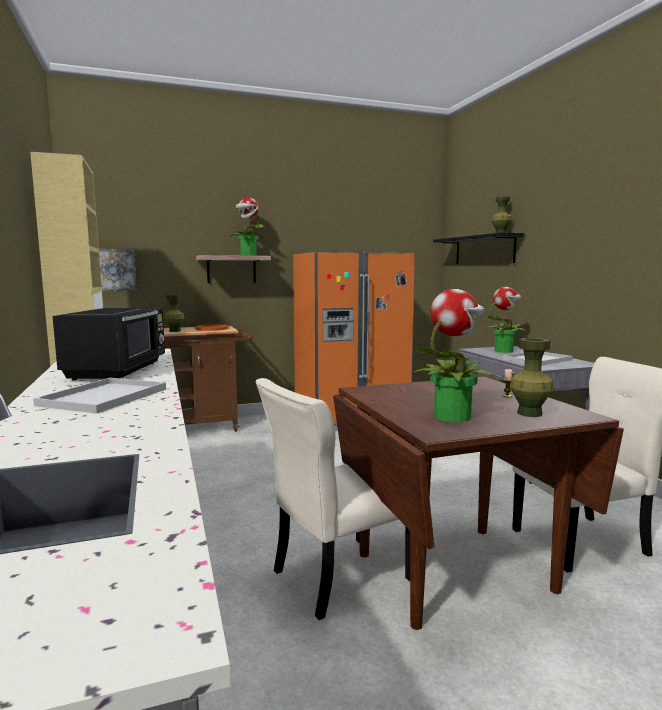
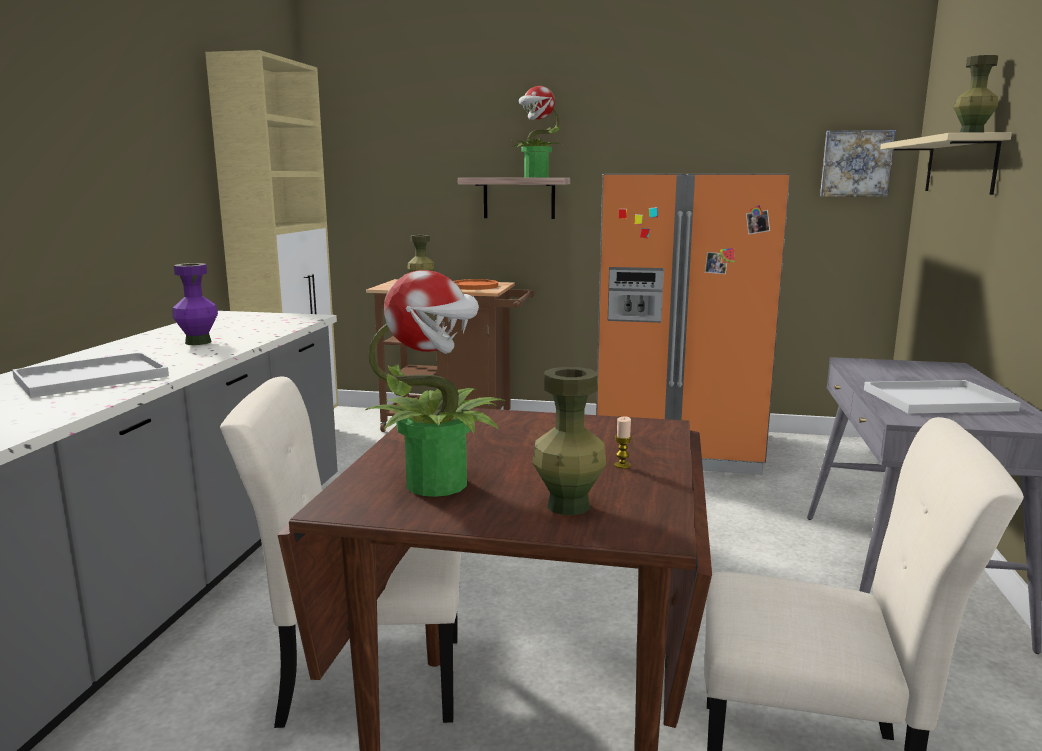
camera: 30 degrees right, 5 degrees up
(113, 270) = (364, 197): picture -> picture (856, 163)
(118, 371) = (198, 342): black microwave -> purple vase
(484, 250) = (960, 165): black shelf -> beige shelf
(504, 351) = (912, 372): potted plant -> none

